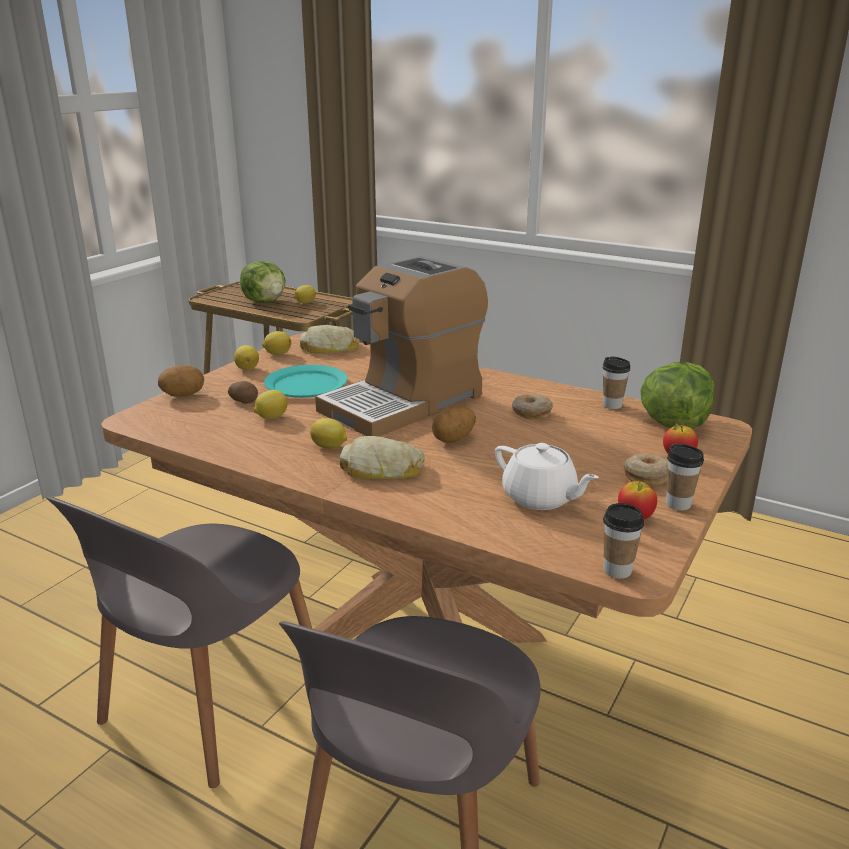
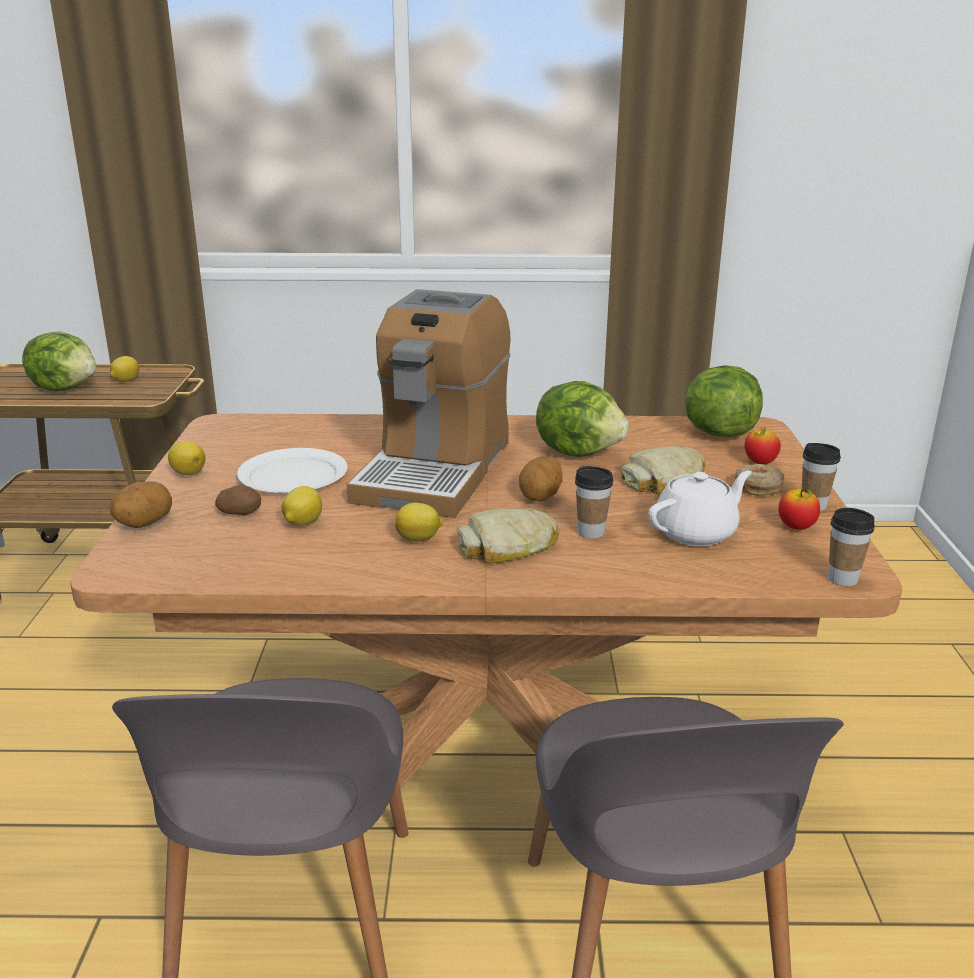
camera: 30 degrees left, 0 degrees up
(277, 354) = (203, 447): lemon -> none
(305, 385) = (293, 476): turquoise plate -> white plate
(330, 348) = (263, 427): bread -> bread (665, 480)
(531, 413) = (579, 451): donut -> lettuce
(540, 498) = (696, 533): white teapot -> white teapot turned 45 degrees counterclockwise
(612, 405) = (643, 426): cup -> cup (591, 532)

